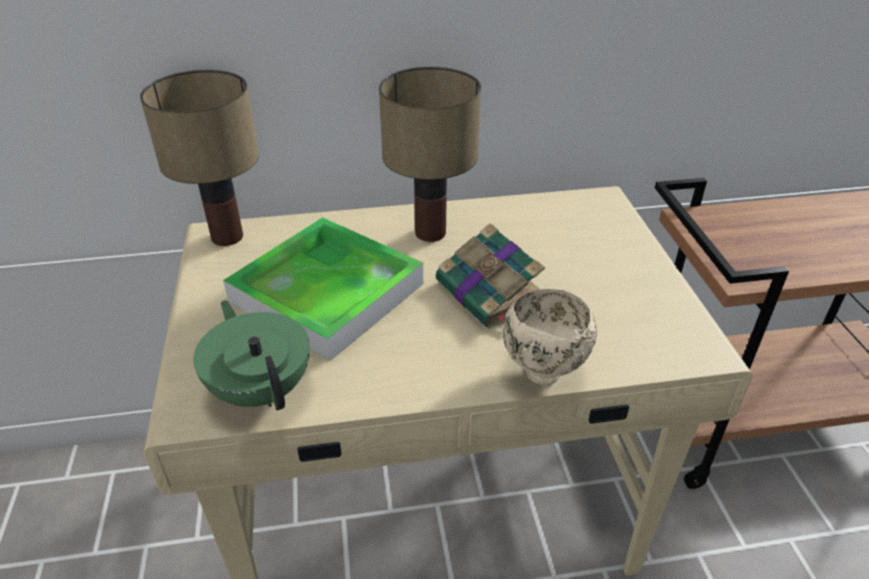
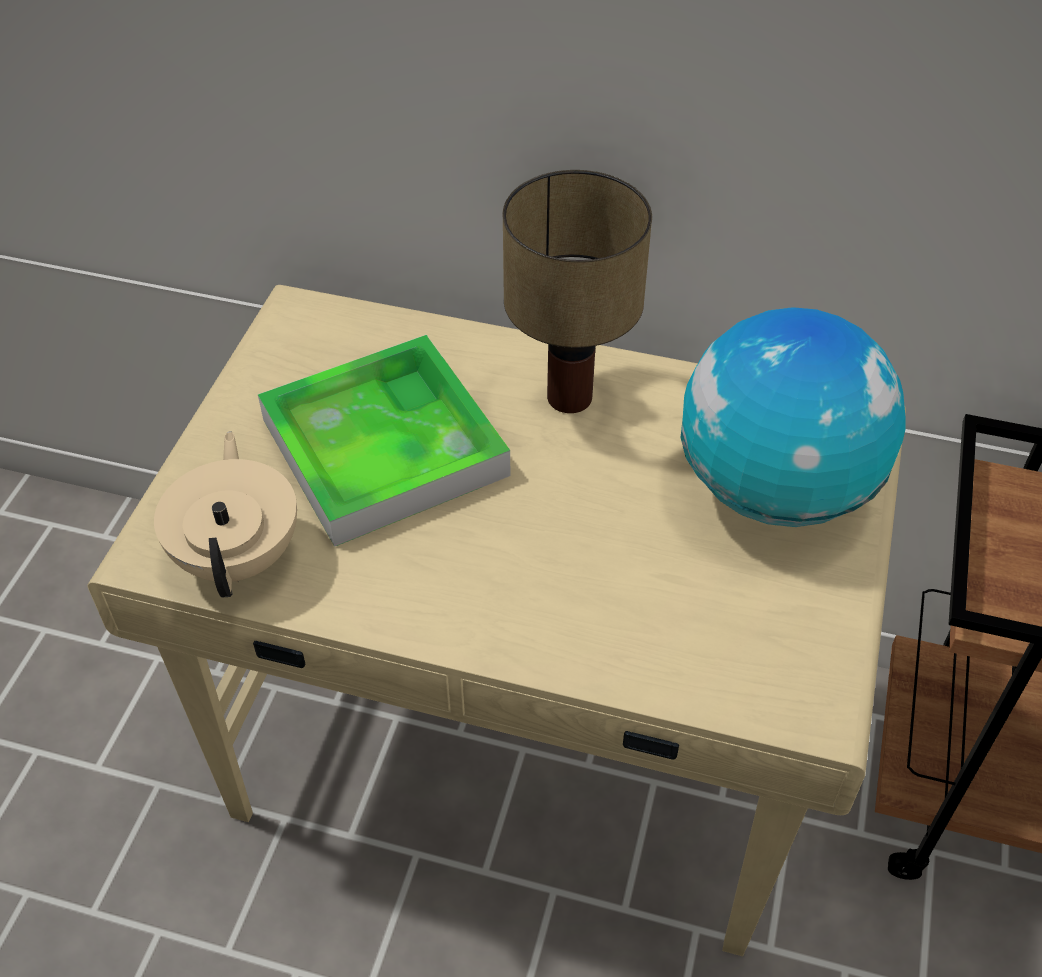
camera: 25 degrees right, 10 degrees up
(229, 236) = (313, 319): table lamp -> none
(261, 388) = (239, 554): green teapot -> beige teapot
(491, 294) = (588, 522): book -> none
(543, 371) = (580, 659): beige bowl -> none
(586, 245) = (775, 489): none -> globe

